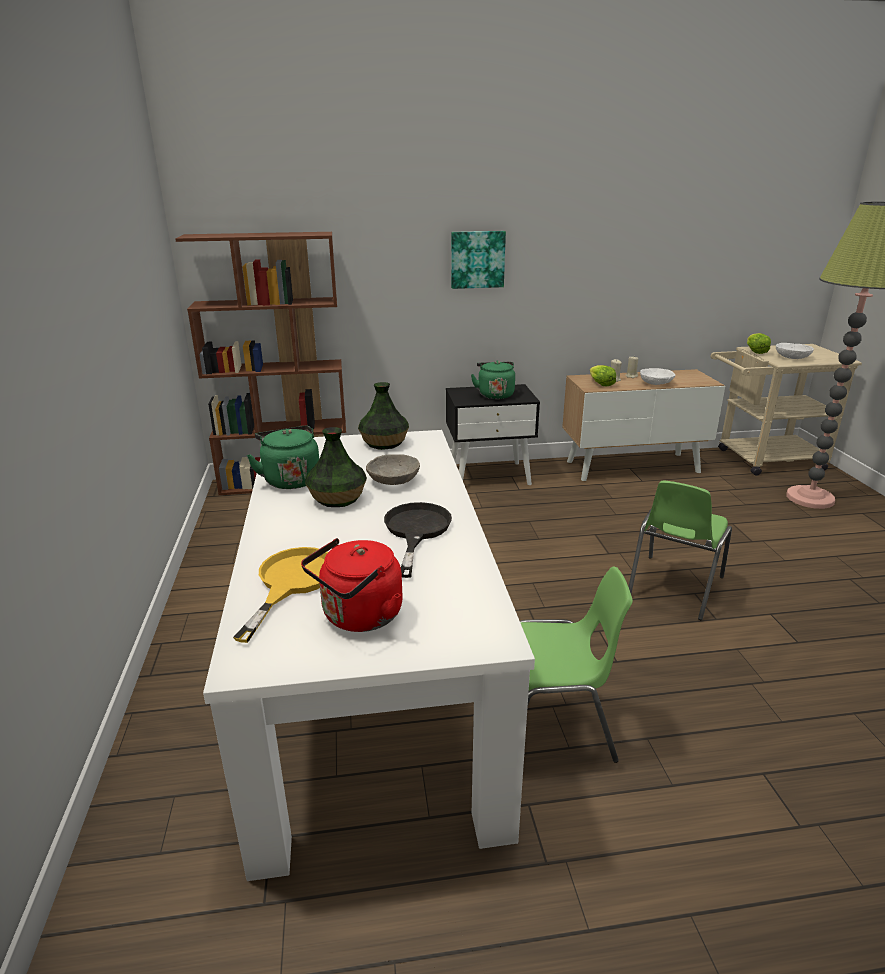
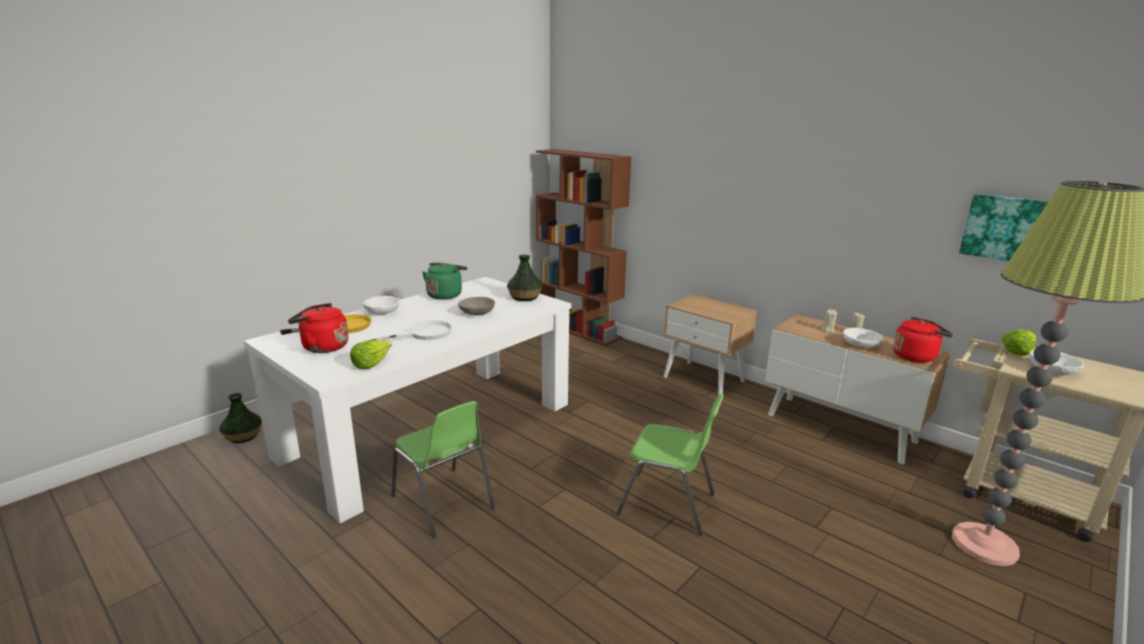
camera: 50 degrees right, 5 degrees down
(283, 536) = (382, 312): none -> white bowl
(337, 498) = (437, 309): vase -> vase (243, 436)
(416, 531) = (422, 334): black frying pan -> white frying pan
(477, 259) = (730, 192): picture -> picture (1002, 228)
(489, 475) = (704, 379): black nightstand -> beige nightstand
(495, 394) = (713, 308): green kettle -> none
(600, 384) = (805, 328): lettuce -> lettuce (371, 364)
(673, 587) = (668, 504): green chair -> green chair turned 150 degrees counterclockwise
(694, 379) = (916, 356): none -> red kettle

